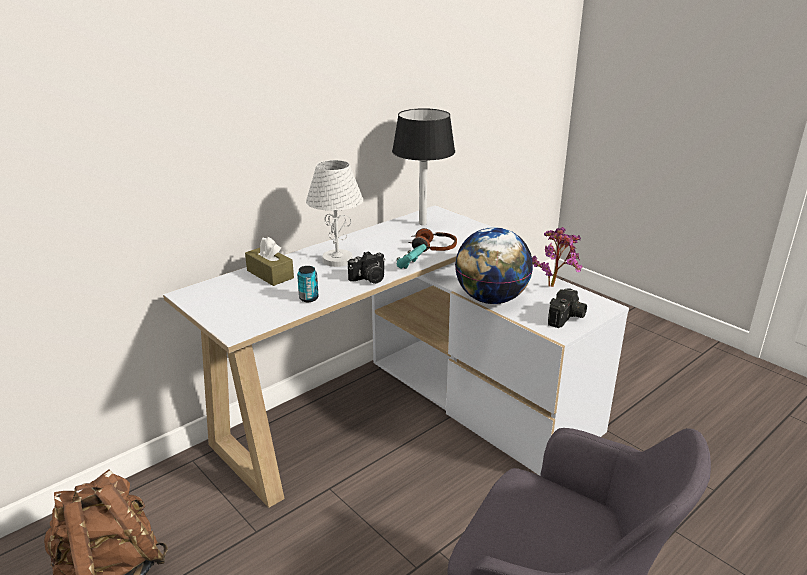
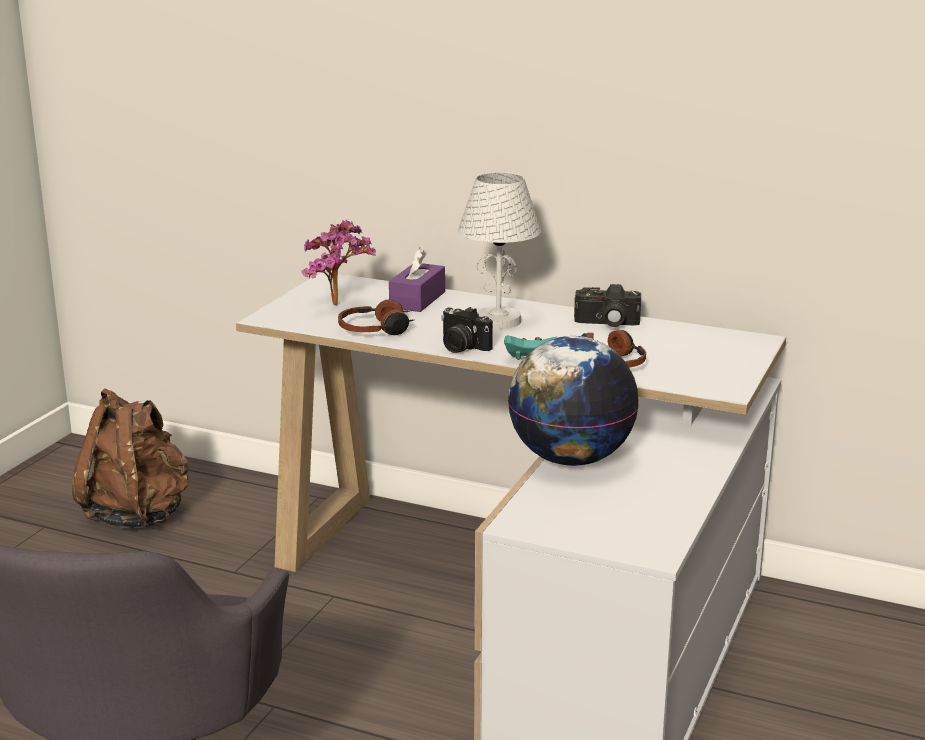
camera: 65 degrees right, 5 degrees down
(270, 274) = (417, 300): brown tissue box -> purple tissue box
(309, 298) = (376, 330): can -> headphones
(422, 223) = (692, 341): black table lamp -> none
(554, 286) = (679, 499): potted plant -> potted plant (339, 306)
(567, 318) = (573, 523): camera -> camera (606, 323)

